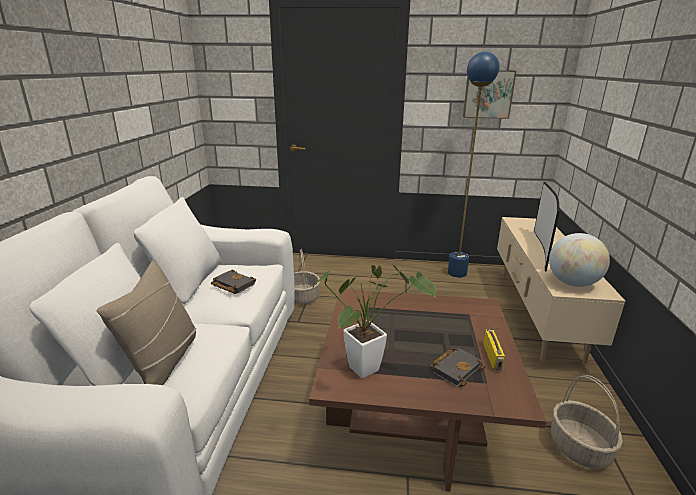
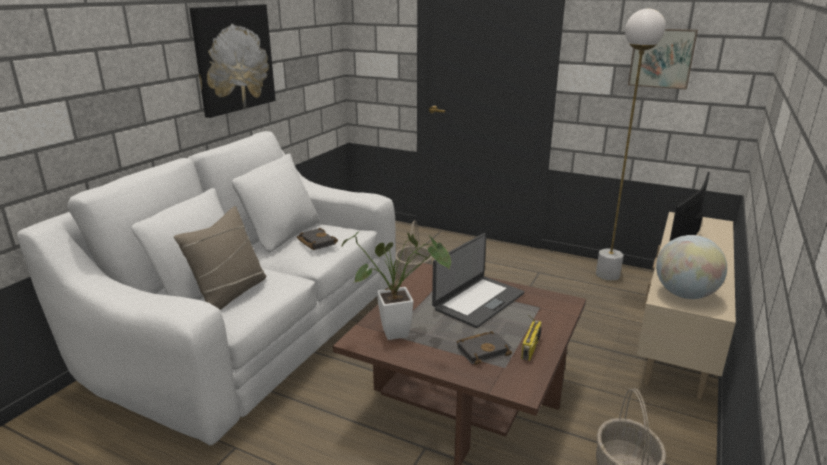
camera: 20 degrees right, 0 degrees up
(102, 100) = (233, 58): none -> picture
(414, 318) = (478, 301): none -> laptop
(457, 273) = (607, 275): blue floor lamp -> white floor lamp

